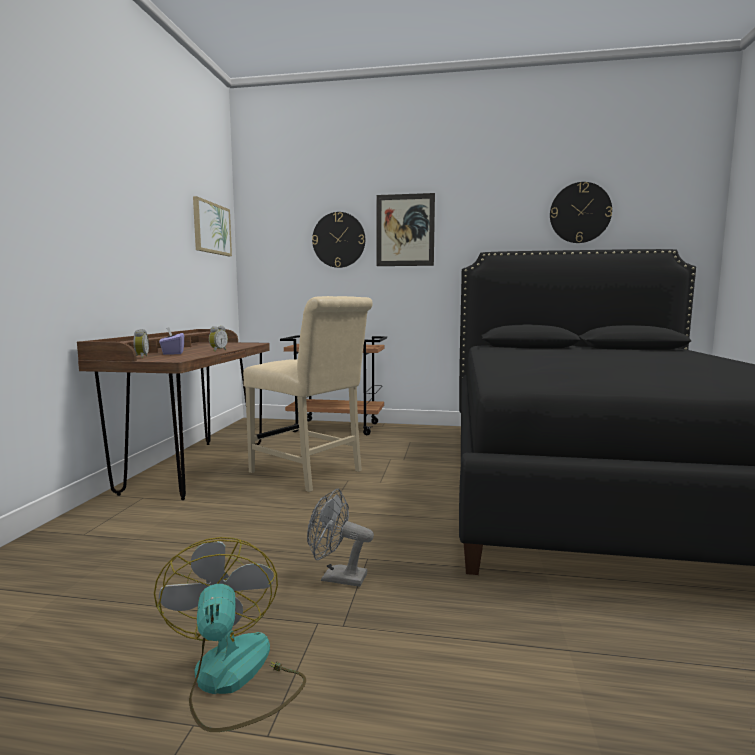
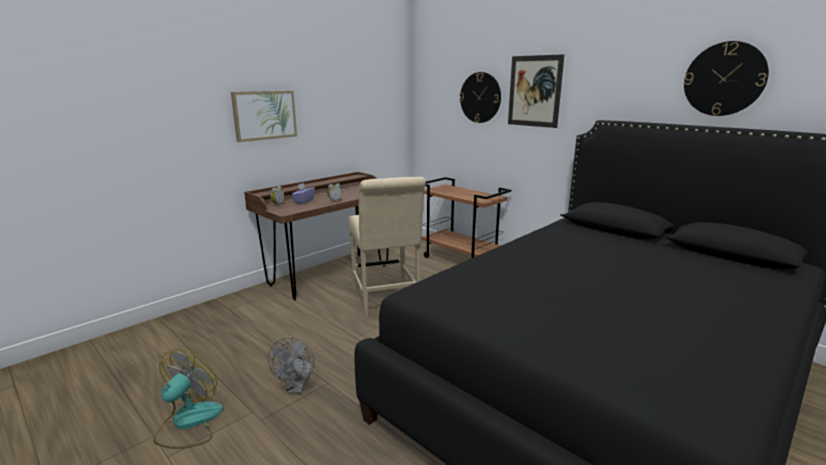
camera: 35 degrees right, 10 degrees up
(211, 228) = (380, 90): picture -> picture (265, 115)
(337, 577) = (296, 388): grey fan -> grey fan turned 135 degrees counterclockwise

